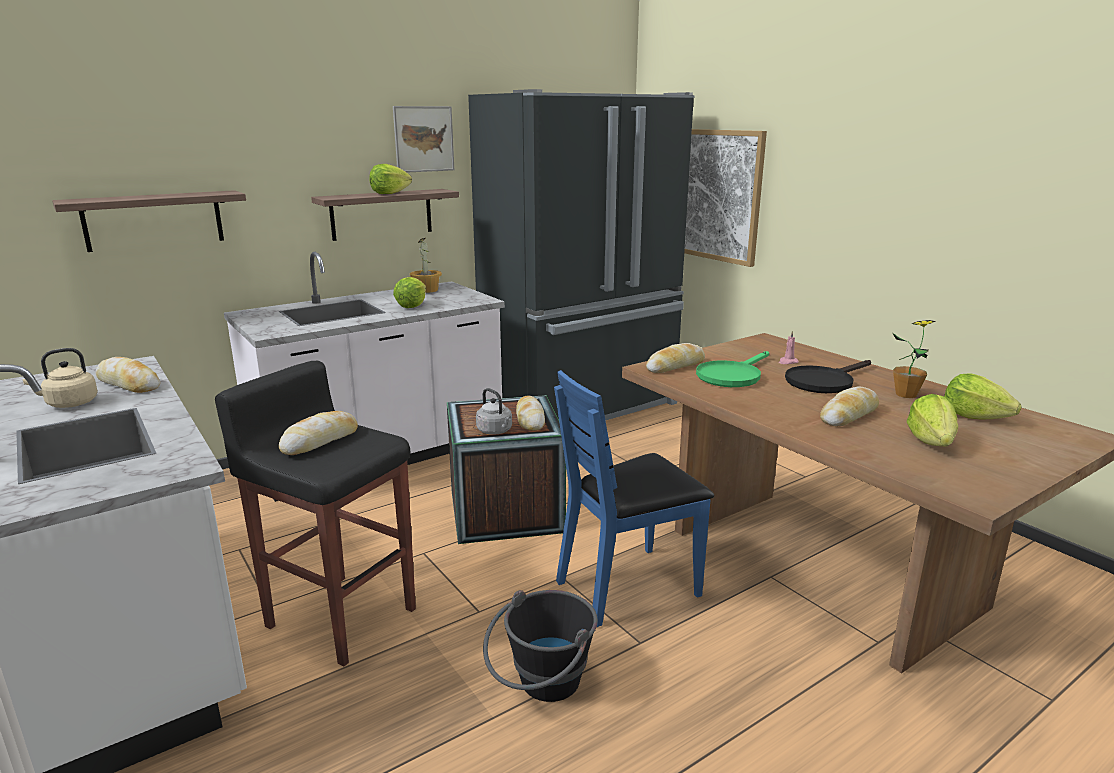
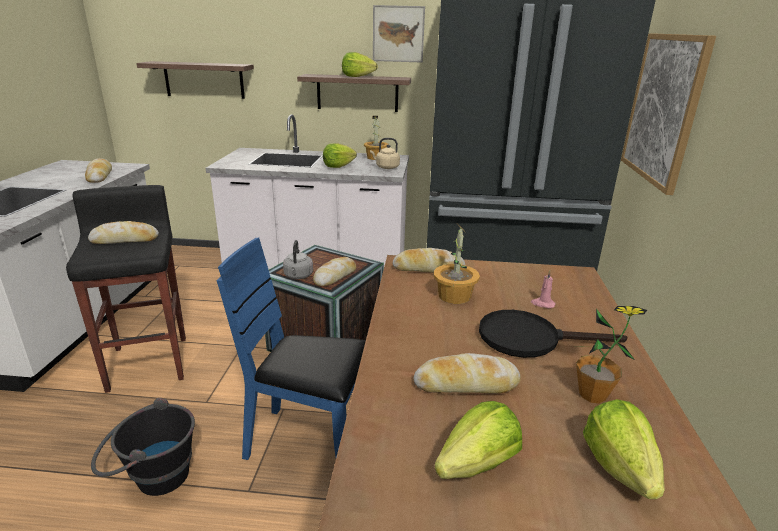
camera: 40 degrees right, 5 degrees up
(69, 404) = (56, 179): beige kettle -> beige kettle (386, 167)
(732, 375) = (453, 296): green frying pan -> potted plant

